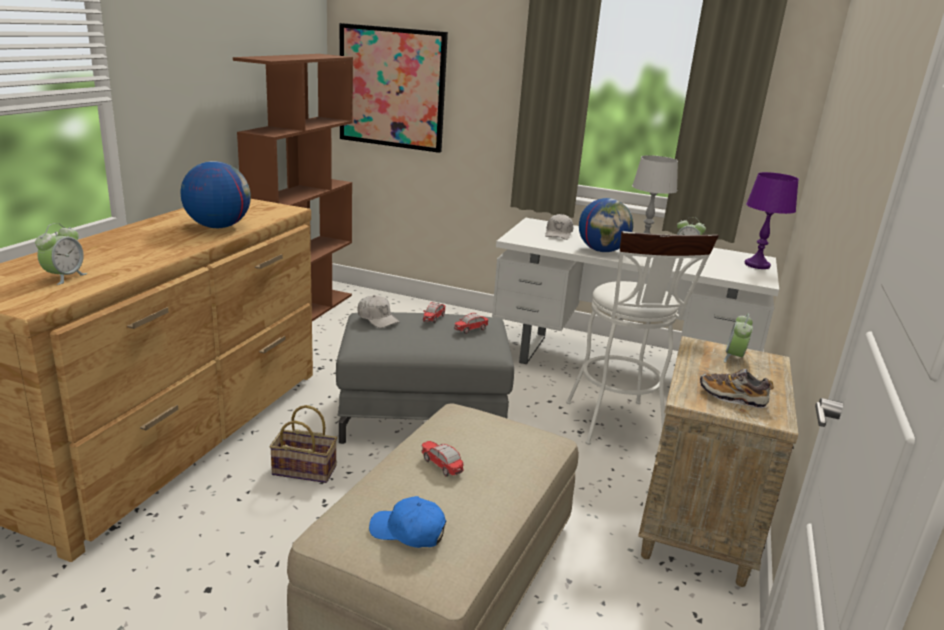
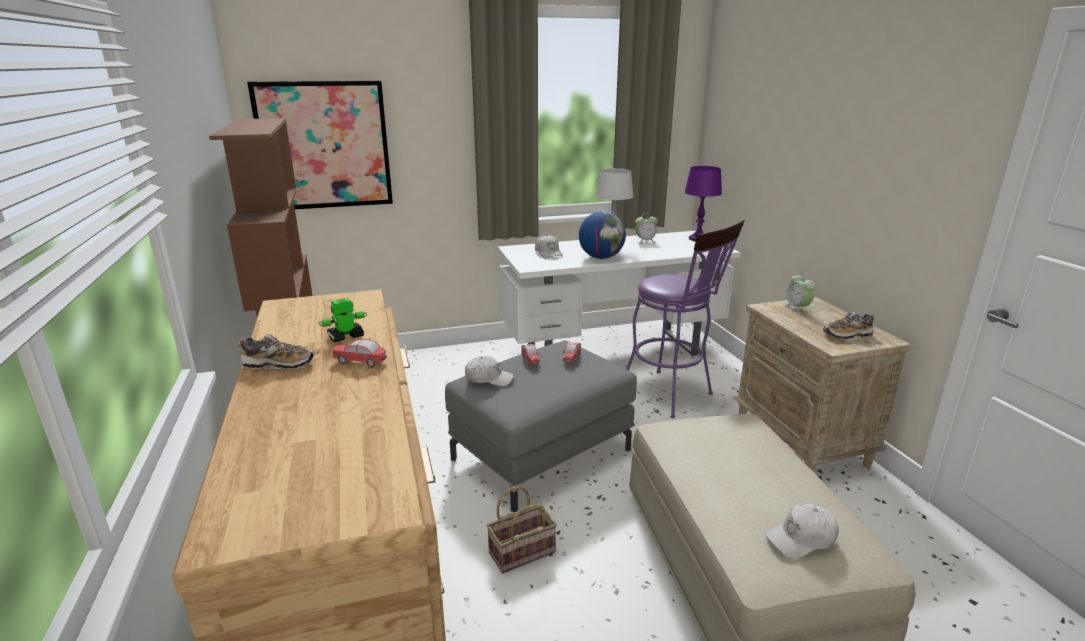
camera: 35 degrees left, 0 degrees up
(64, 277) = (333, 457): alarm clock -> none
(150, 228) = (279, 365): none -> shoe
(218, 227) = (345, 337): globe -> toy robot
(408, 532) = (802, 539): blue cap -> white cap
(441, 466) = (731, 477): toy car -> toy car (360, 362)
(617, 427) = (672, 396): white stool -> purple stool

